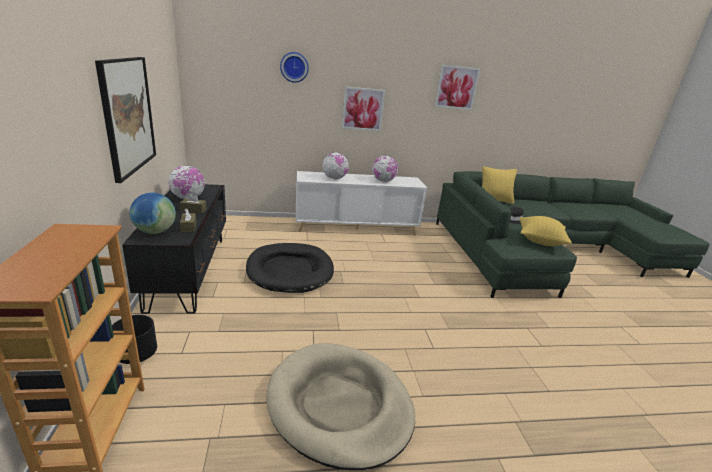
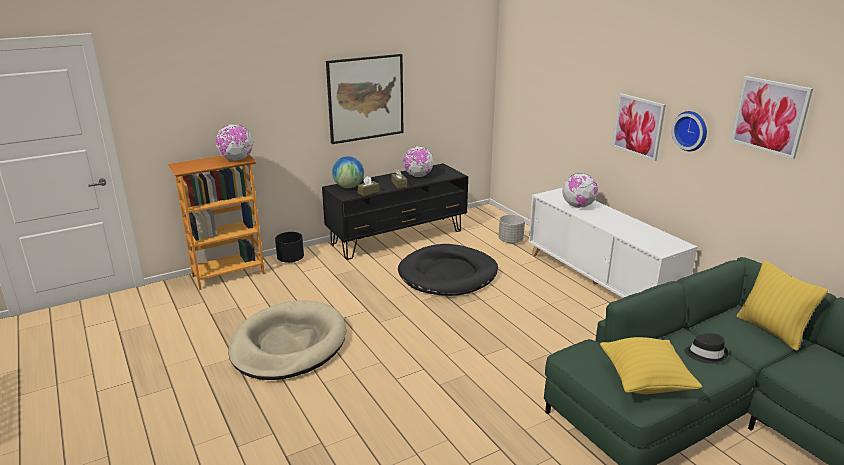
camera: 70 degrees right, 0 degrees up
(267, 230) = (510, 241): none -> grey planter
(294, 67) = (576, 64): wall clock -> wall clock (691, 130)
(383, 181) = (627, 230): globe -> globe (236, 159)

